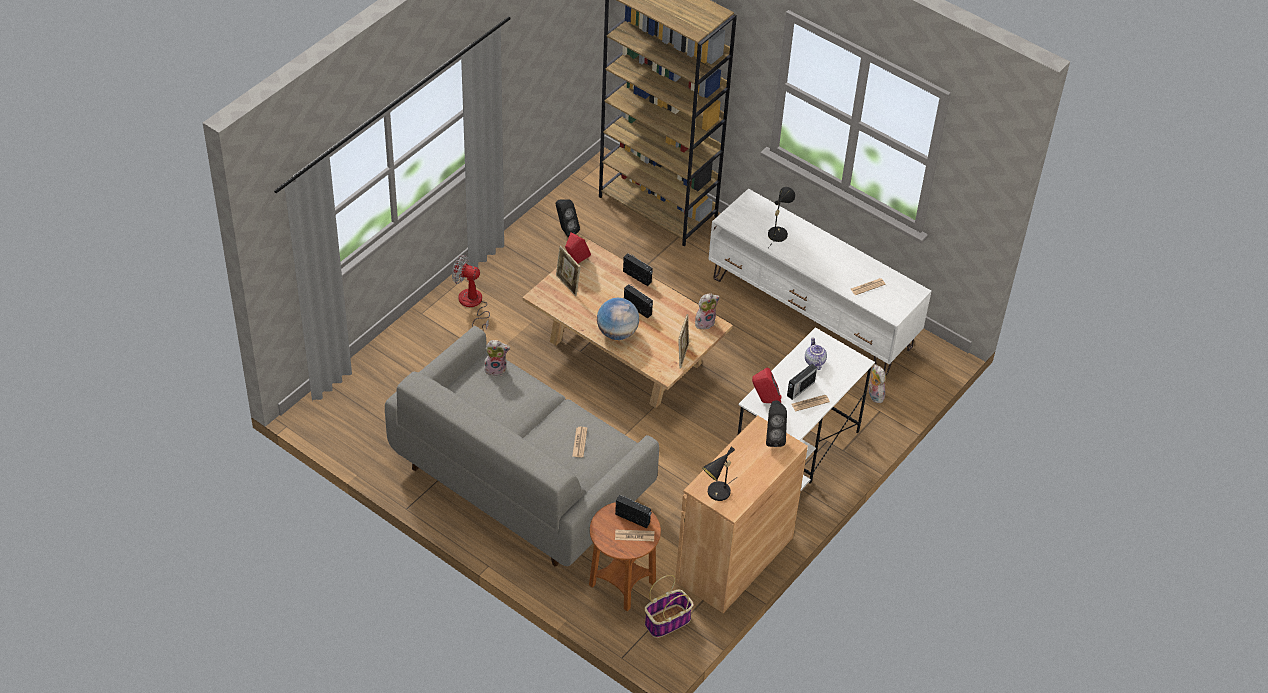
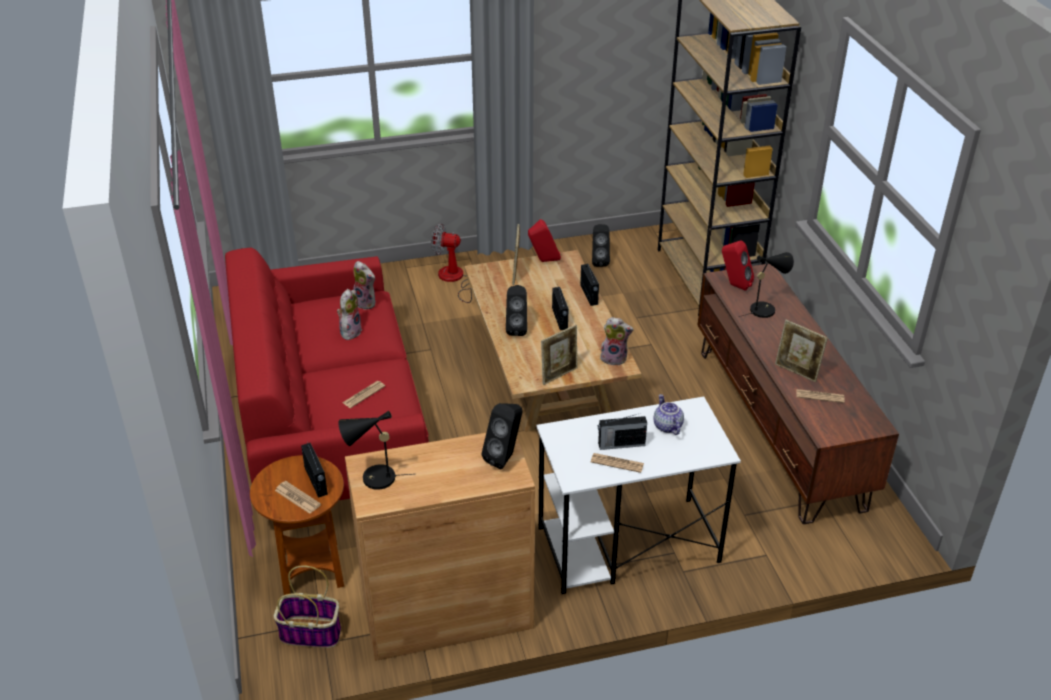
camera: 40 degrees right, 10 degrees down
(472, 305) = (454, 279): fan -> fan turned 45 degrees counterclockwise
(521, 479) = (332, 428): grey sofa -> red sofa
(617, 332) = (517, 328): globe -> black speaker
(765, 401) = (567, 436): red speaker -> red speaker (734, 285)
(812, 312) = (778, 427): white tv stand -> brown tv stand
(814, 361) = (666, 426): teapot -> teapot turned 45 degrees counterclockwise
(839, 275) = (796, 372): none -> picture frame
(874, 395) = (775, 536): plush toy -> plush toy (350, 331)

